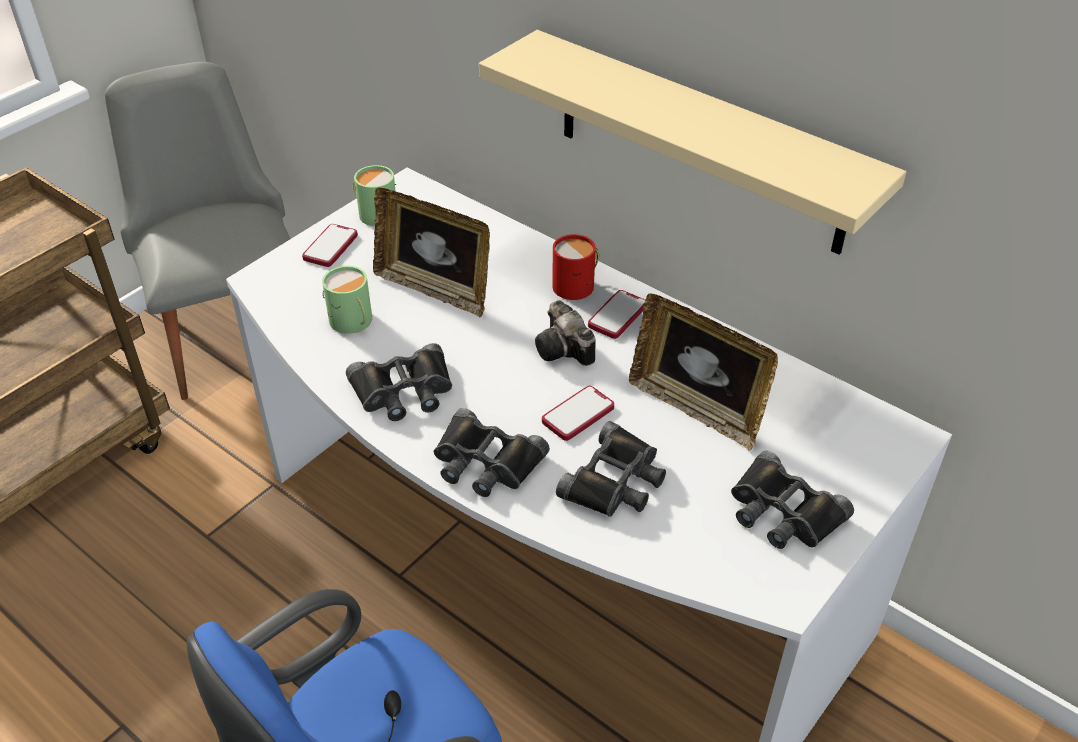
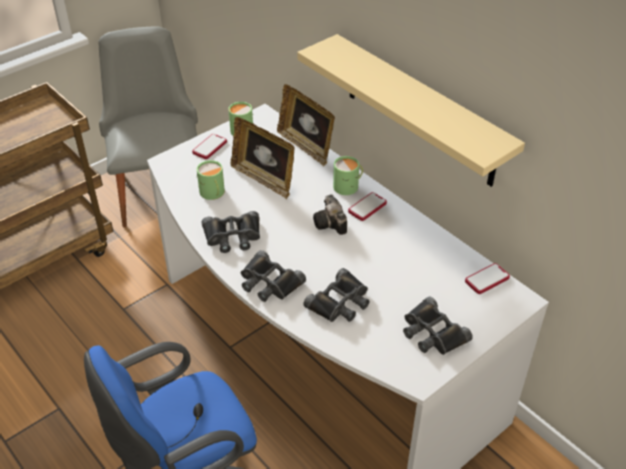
camera: 10 degrees right, 0 degrees up
(577, 285) = (348, 186): red mug -> green mug
(578, 414) = (328, 262): phone -> phone (487, 279)
(696, 408) = (399, 267): picture frame -> picture frame (306, 146)

